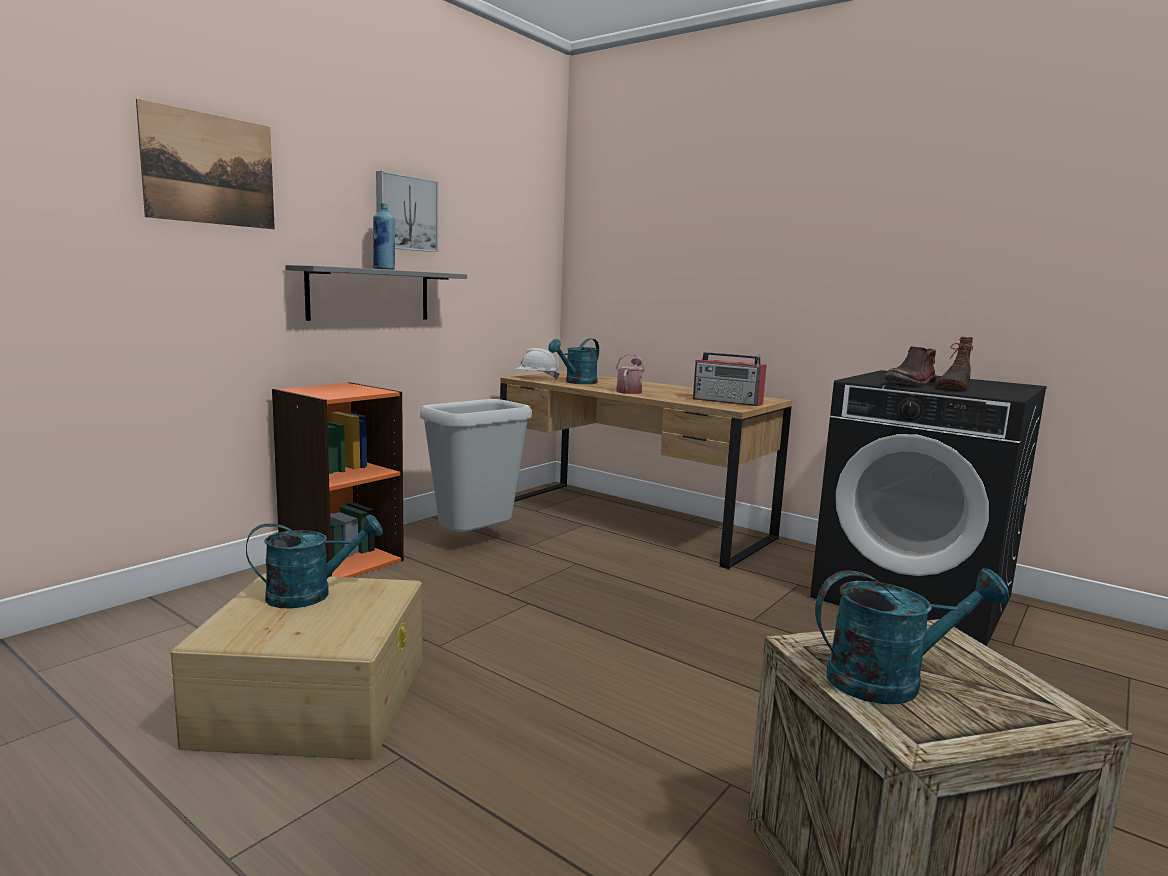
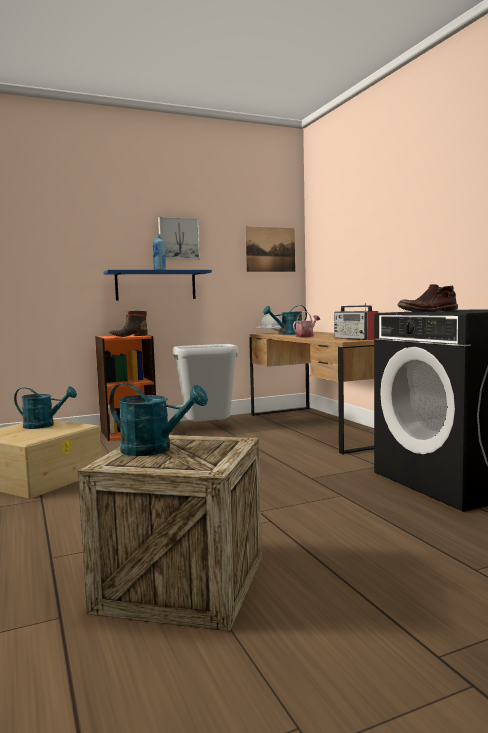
camera: 30 degrees right, 5 degrees down
(210, 169) = (62, 227): picture -> picture (270, 249)
(370, 294) = (156, 285): grey shelf -> blue shelf
(953, 387) = (452, 311): boot -> boot (128, 336)

